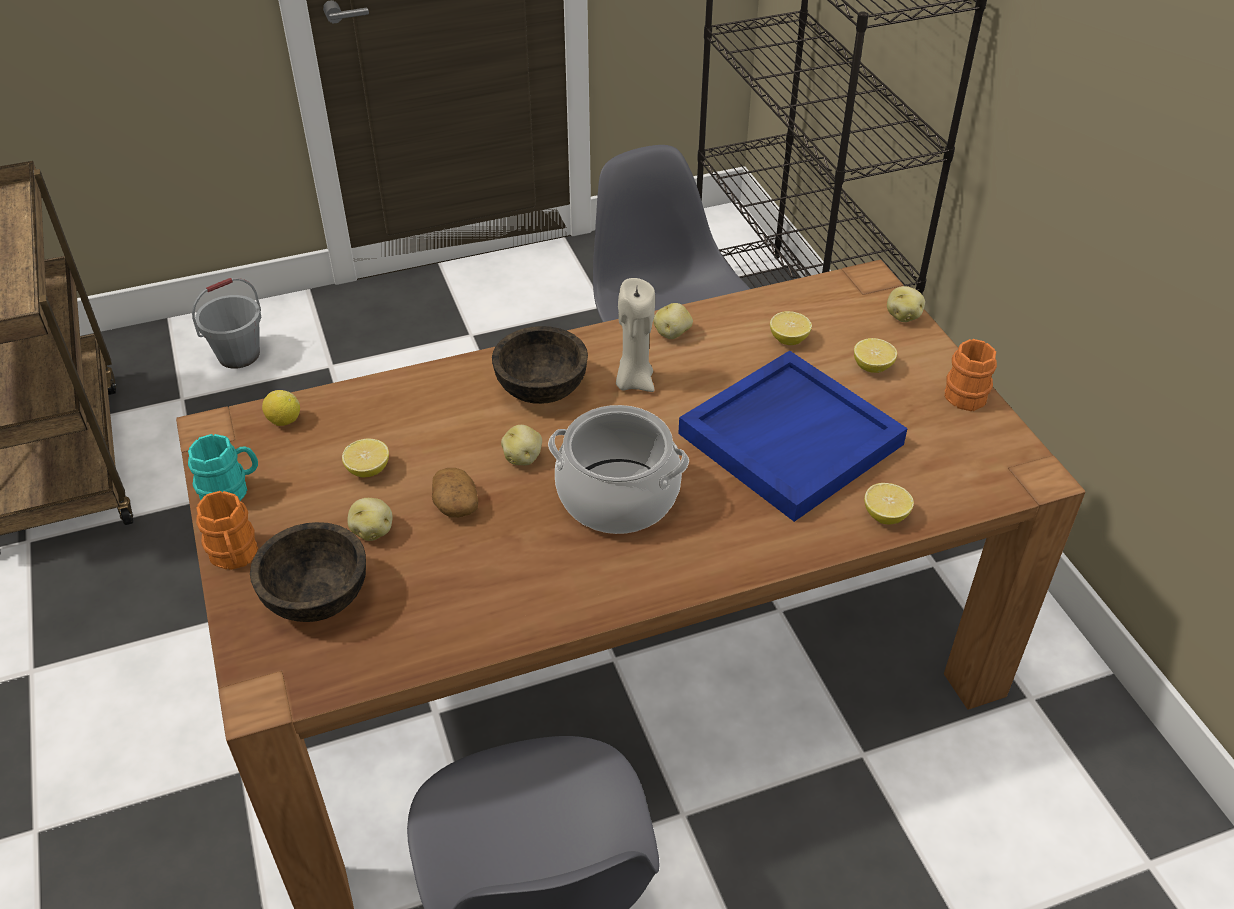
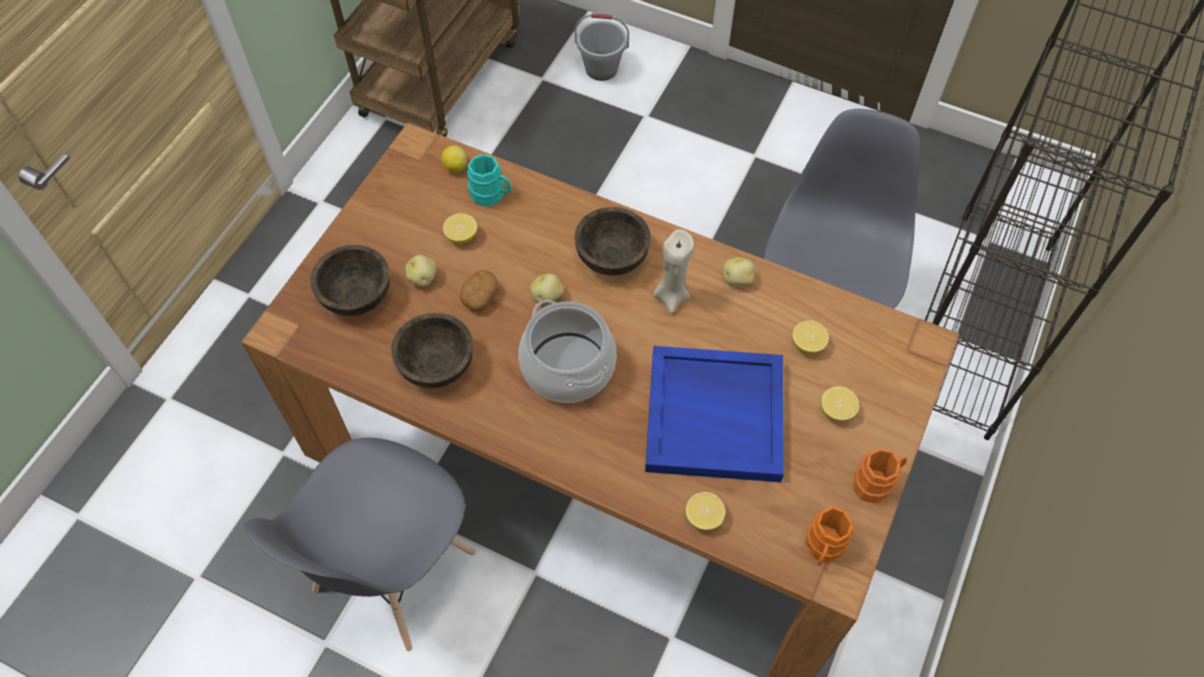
camera: 45 degrees right, 15 degrees up
(231, 491) = (385, 194): turquoise mug -> turquoise mug (491, 195)
(234, 556) = (346, 237): orange mug -> orange mug (822, 548)
(489, 590) = (437, 365): none -> brown bowl
(903, 316) = (912, 391): potato -> none

